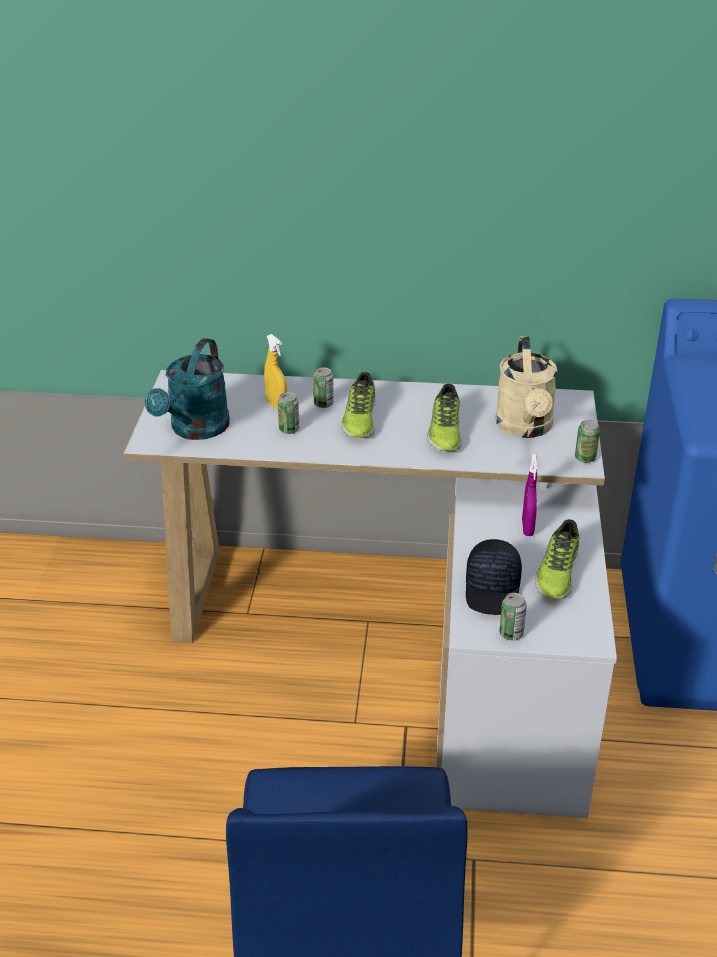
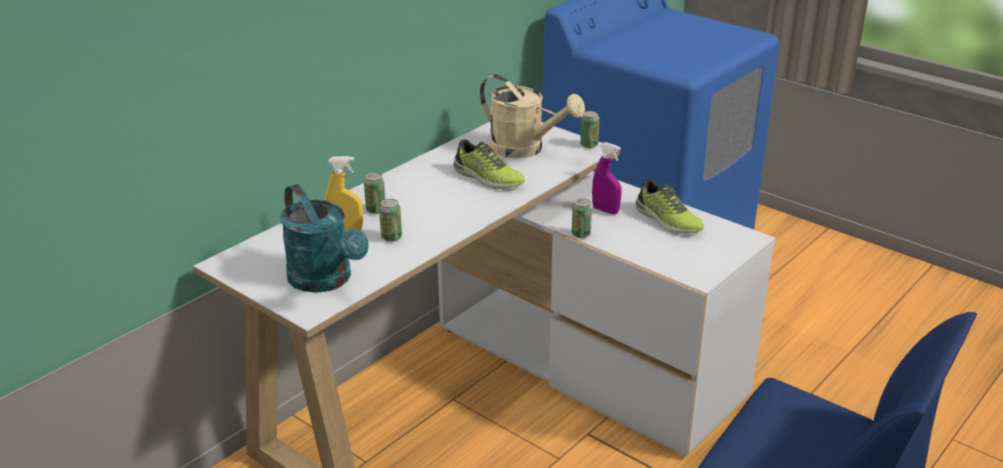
camera: 55 degrees left, 5 degrees down
(359, 419) = (421, 203): shoe -> none
(493, 589) = (660, 250): black cap -> none
(511, 634) = (716, 263): can -> can (581, 234)

